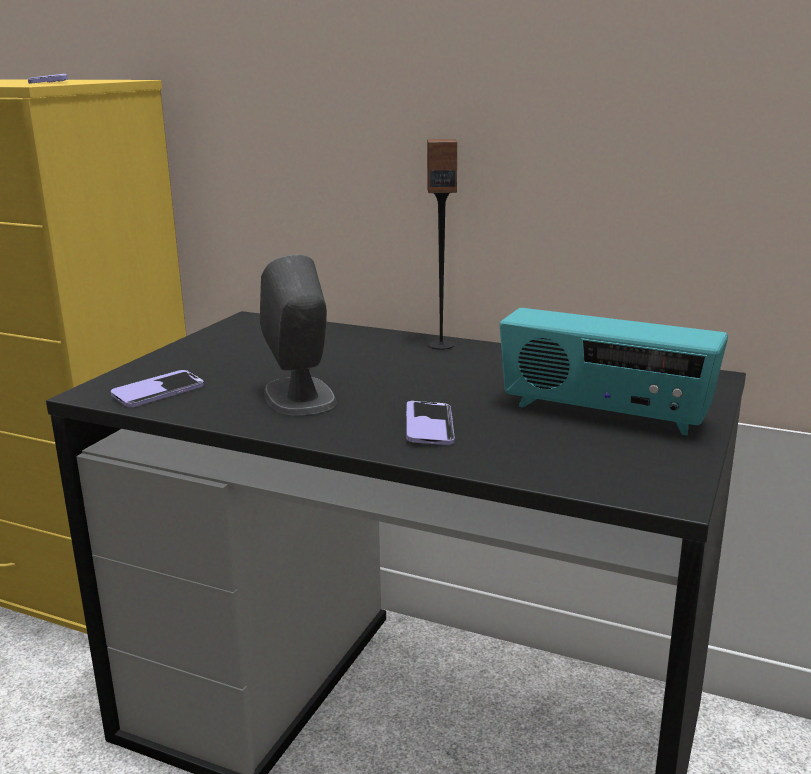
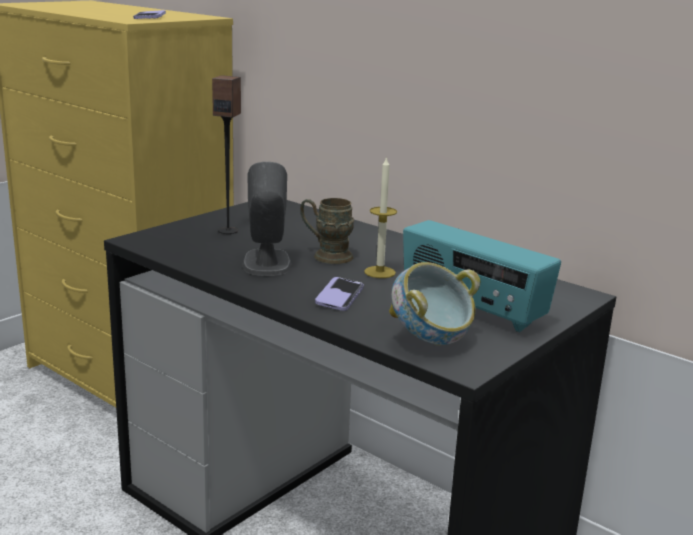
camera: 15 degrees right, 0 degrees up
(158, 391) = (177, 245): phone -> none
(369, 375) = (326, 255): none -> brown mug
(441, 345) = (396, 241): speaker -> speaker (228, 231)
(453, 386) = (379, 272): none -> candle
(595, 468) = (430, 342): none -> bowl

